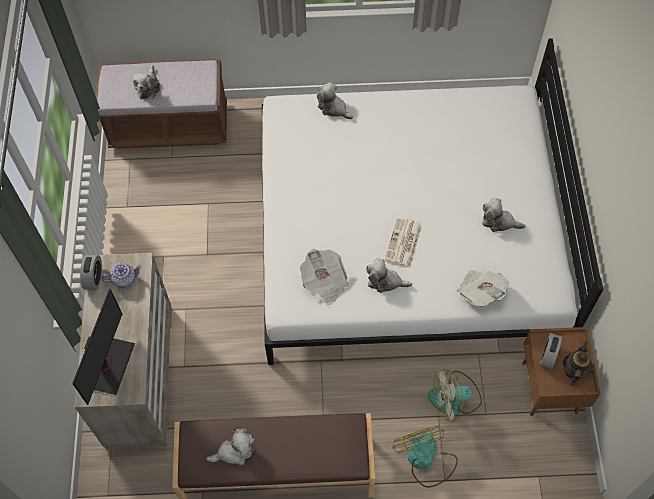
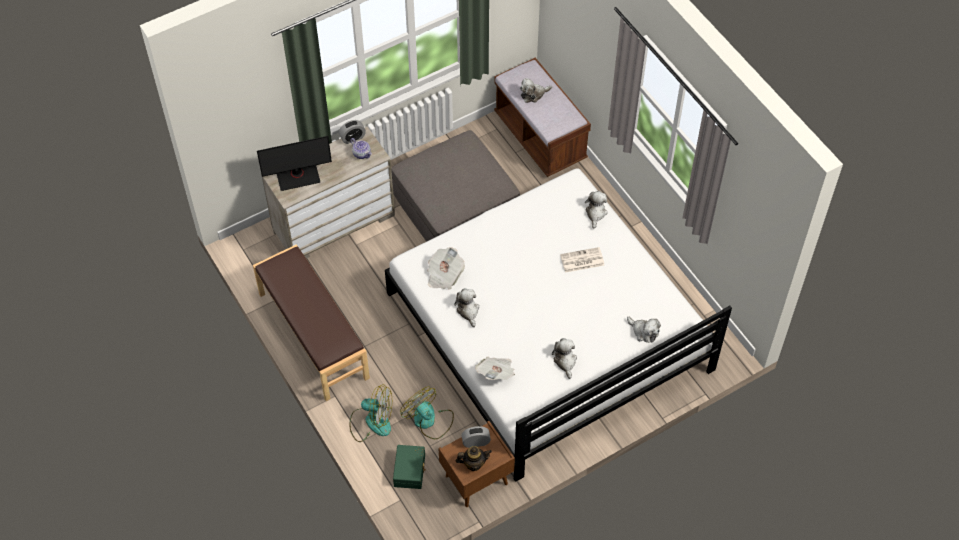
camera: 60 degrees right, 5 degrees down
(201, 243) = (456, 206): none -> grey ottoman
(234, 451) = (293, 285): plush toy -> plush toy (644, 332)
(403, 243) = (506, 308): newspaper -> newspaper (581, 260)
(425, 460) = (371, 422): fan -> fan turned 60 degrees clockwise
(507, 448) = (410, 470): none -> green storage box

